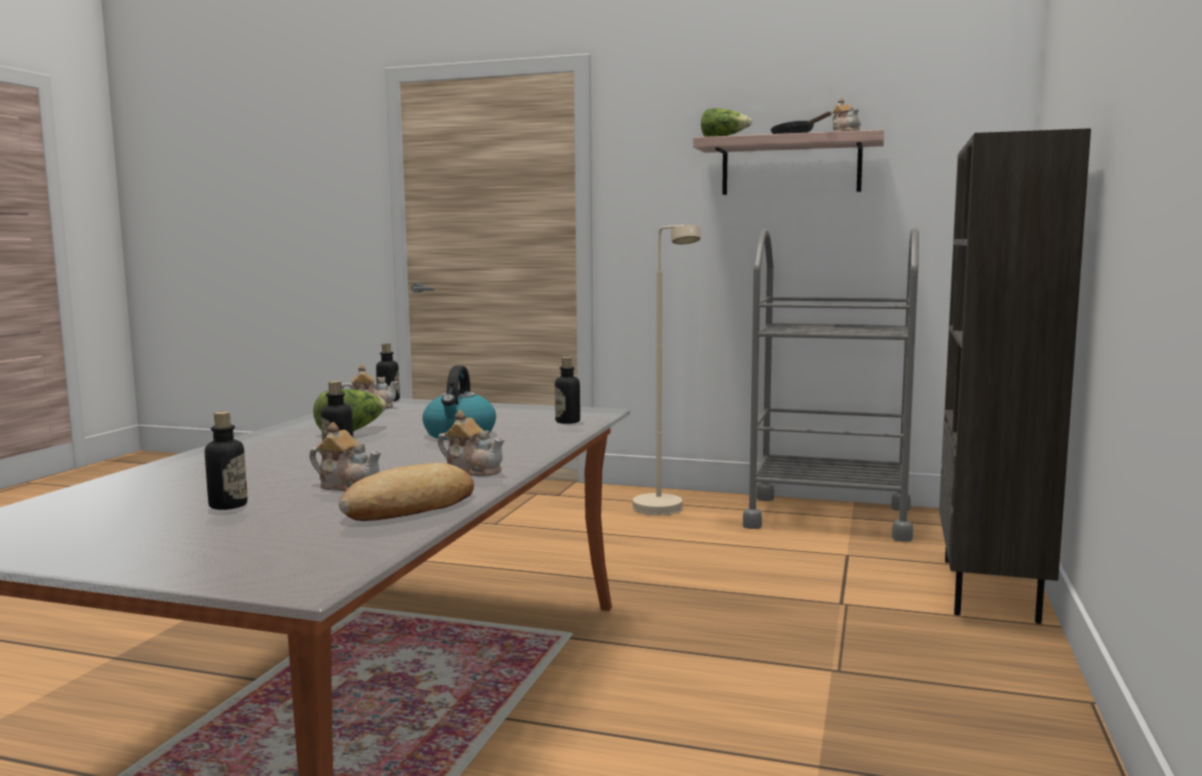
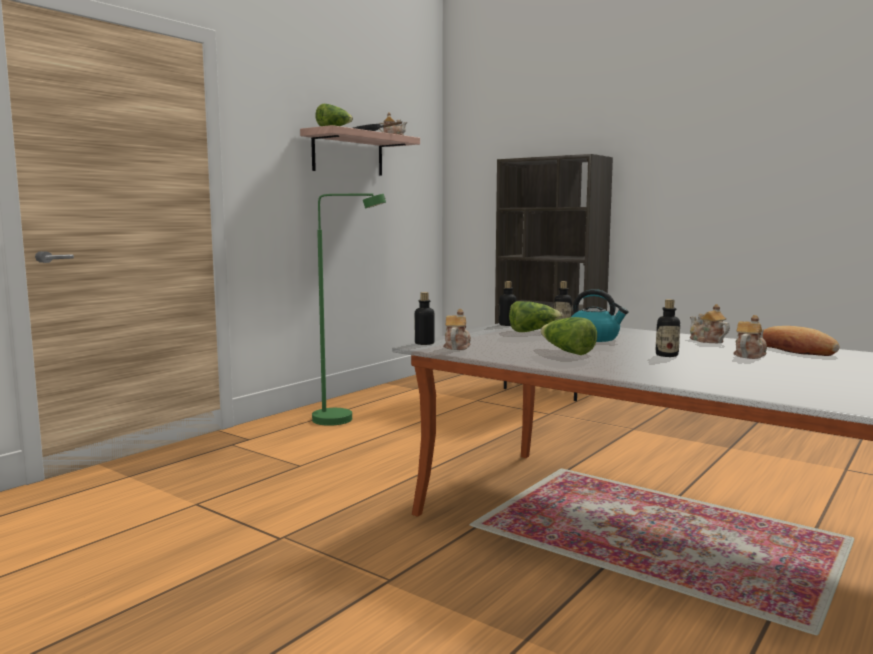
camera: 70 degrees left, 0 degrees up
(228, 505) = (806, 370): bottle -> bottle (507, 325)
(473, 470) = (706, 341): teapot -> teapot turned 75 degrees counterclockwise
(503, 417) = (533, 331): none -> lettuce
(664, 512) = (344, 419): beige floor lamp -> green floor lamp
(828, 517) = (408, 392): grey cart -> none

